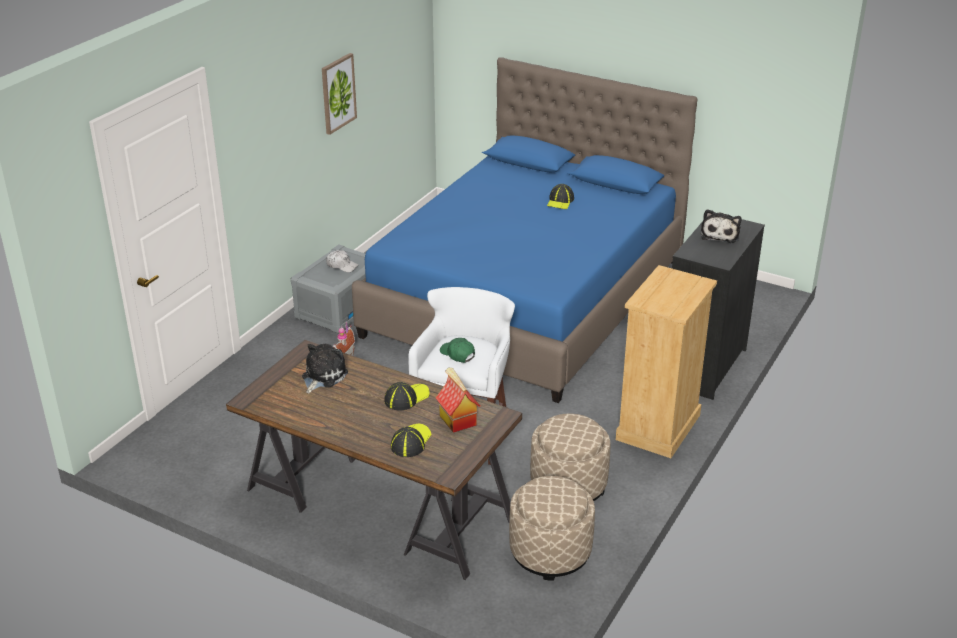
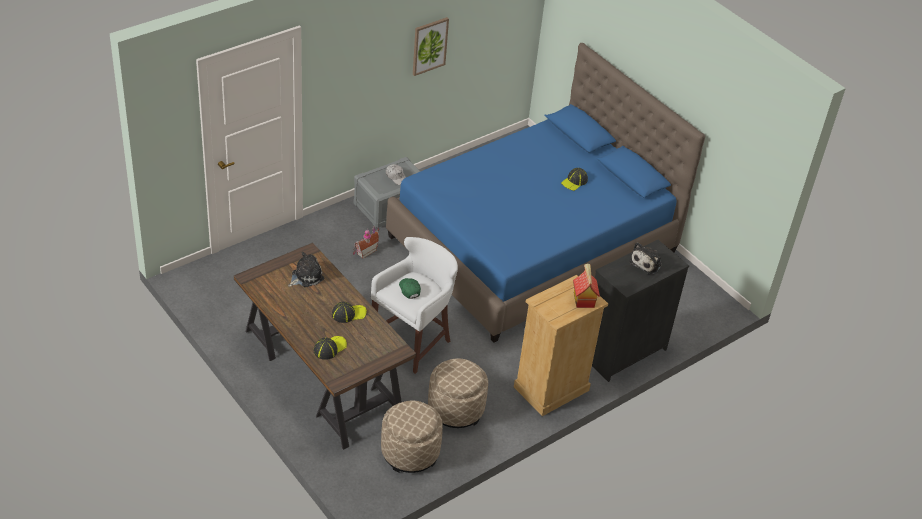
camera: 20 degrees right, 10 degrees up
(457, 420) = (369, 343): toy house -> toy house (583, 299)

